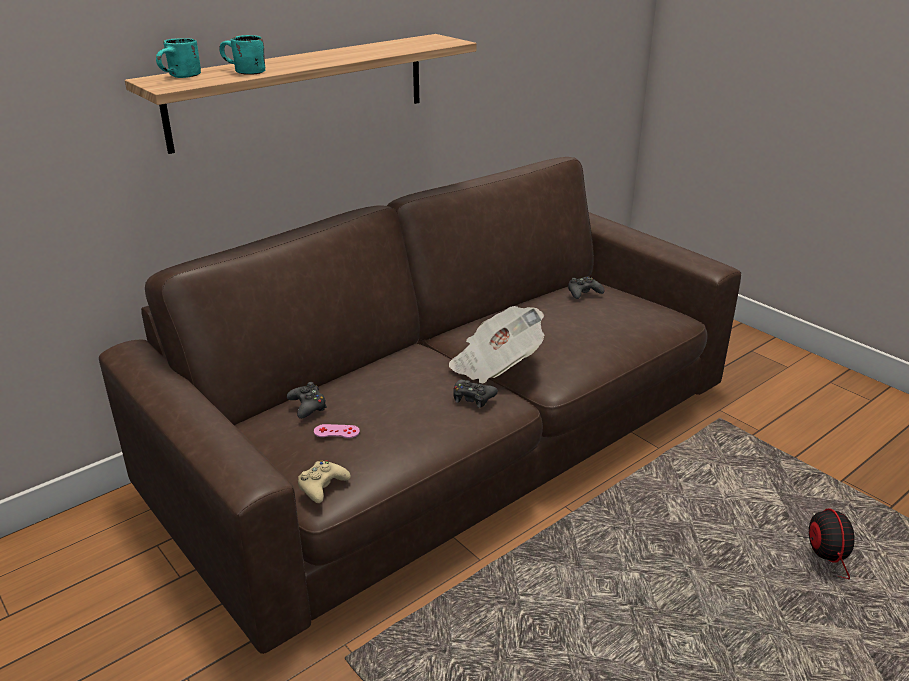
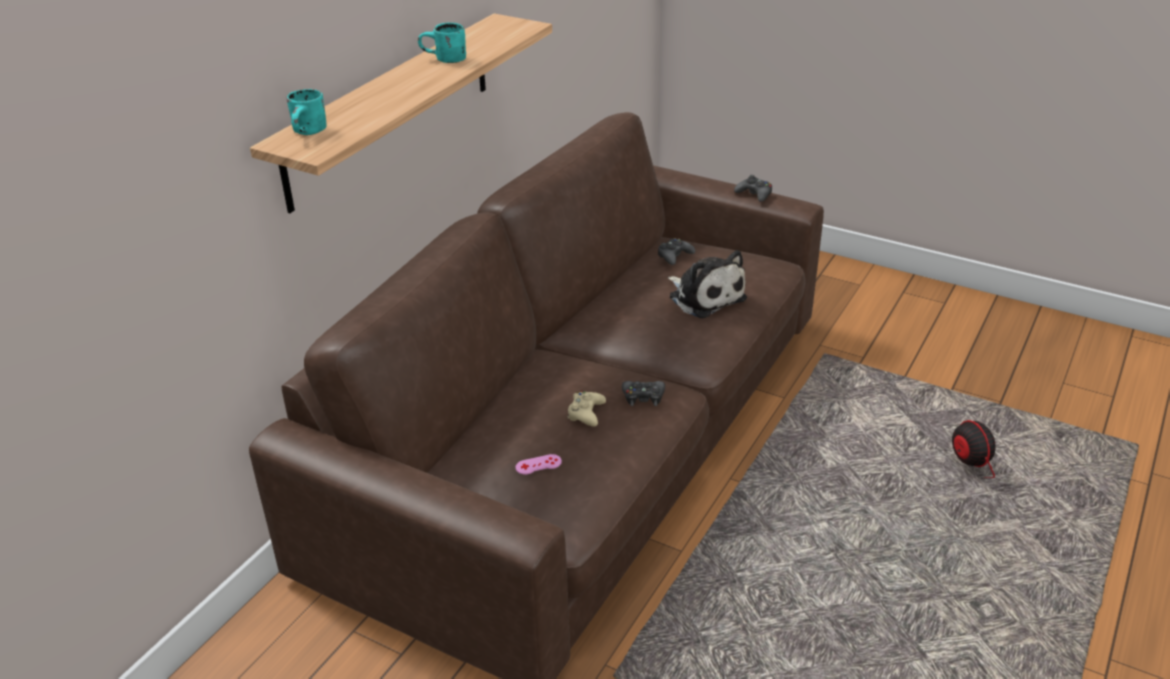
camera: 20 degrees left, 5 degrees up
(243, 72) = (366, 114): turquoise mug -> turquoise mug (444, 60)
(308, 406) = (487, 446): black game controller -> black game controller (754, 194)
(322, 486) = (562, 521): beige game controller -> beige game controller (586, 413)
(495, 365) = (639, 356): newspaper -> none
(588, 328) = (705, 296): none -> plush toy

